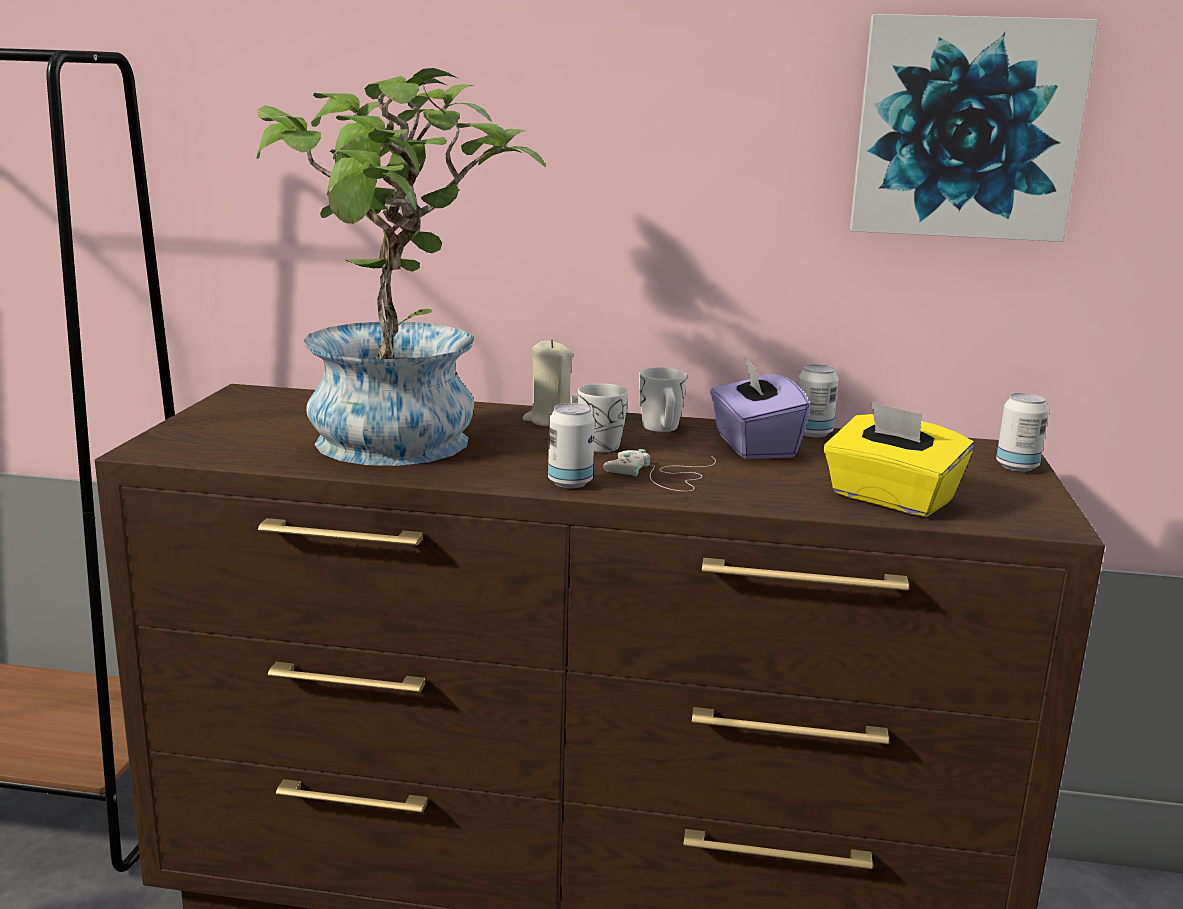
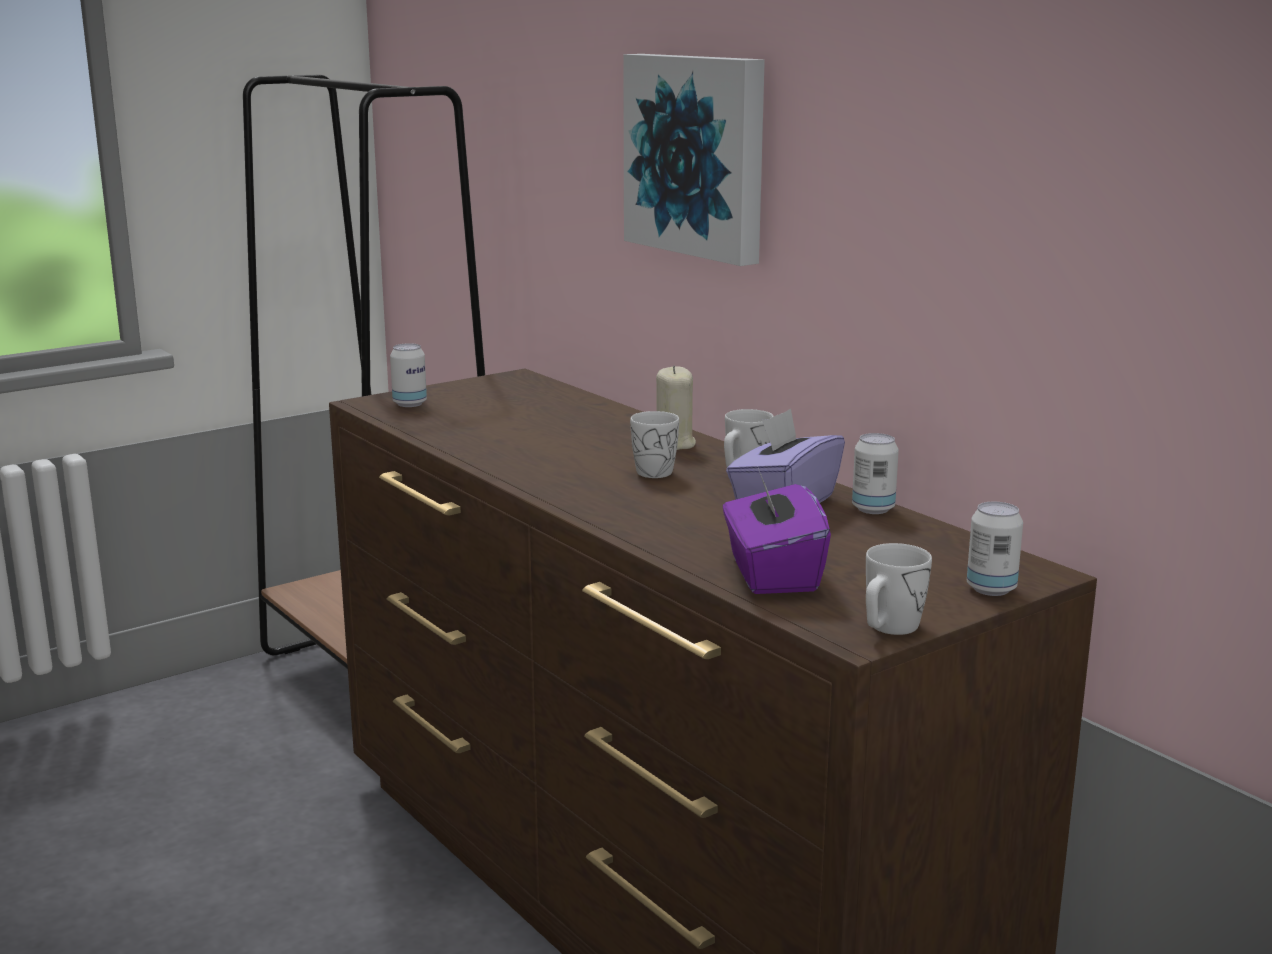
camera: 45 degrees right, 0 degrees up
(399, 448) = (510, 438): potted plant -> none
(570, 482) = (558, 491): can -> can (409, 404)
(662, 477) = (635, 506): white game controller -> none
(890, 499) = (771, 574): yellow tissue box -> purple tissue box
(965, 128) = (1041, 185): picture -> picture (698, 155)
(1050, 513) = (888, 629): none -> white mug

